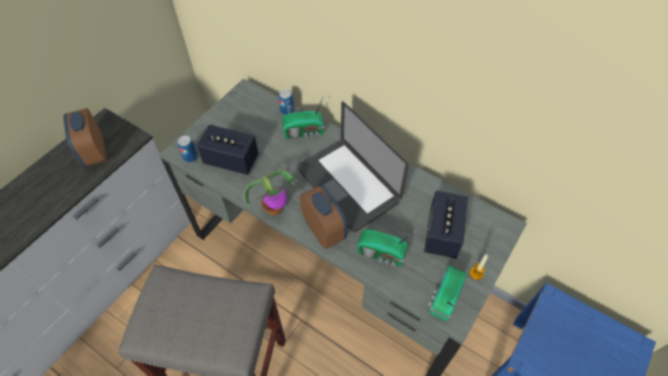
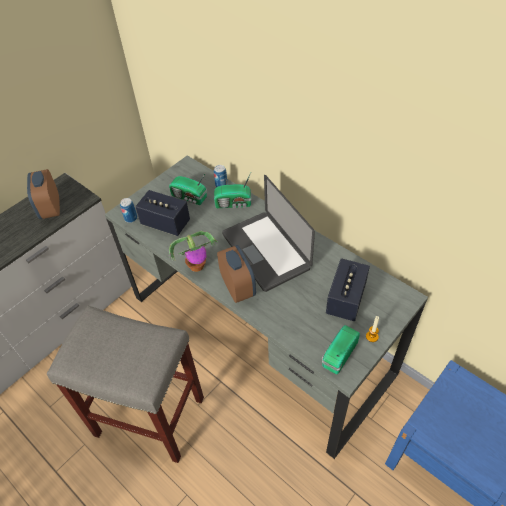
camera: 10 degrees right, 5 degrees down
(382, 254) = (287, 312): radio -> radio (189, 197)

